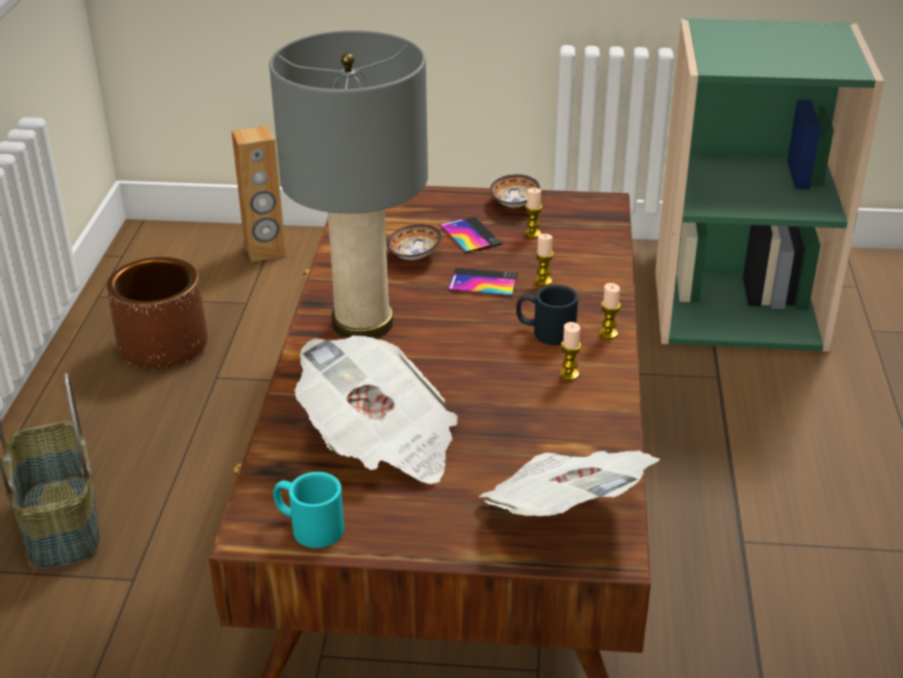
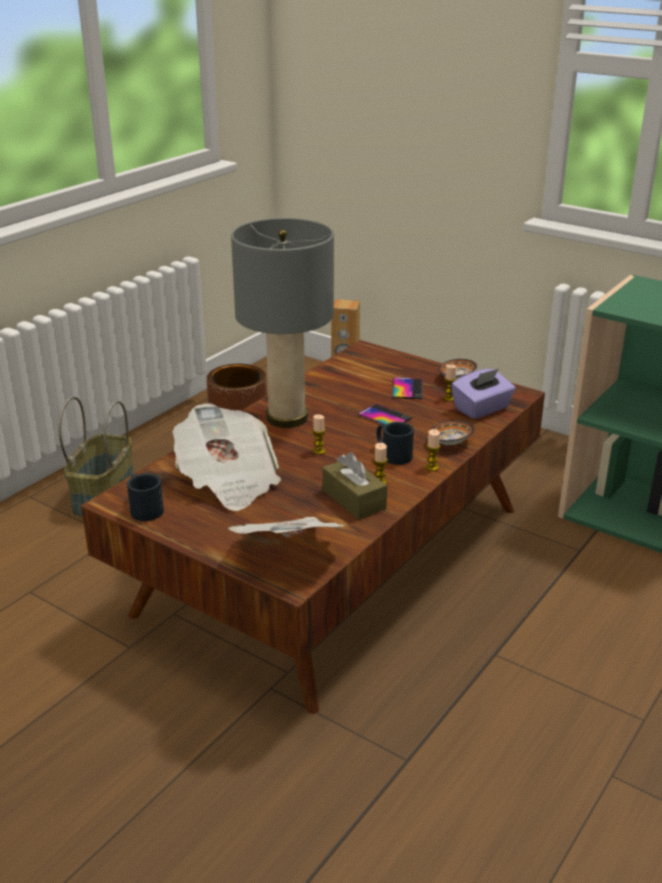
camera: 30 degrees right, 5 degrees down
(308, 526) = (144, 508): turquoise mug -> black mug
(414, 255) = (359, 390): bowl -> bowl (450, 442)
(543, 281) = (424, 426): candle -> candle (319, 451)
(564, 410) = (354, 499): none -> brown tissue box
(584, 236) = (482, 409): none -> purple tissue box

